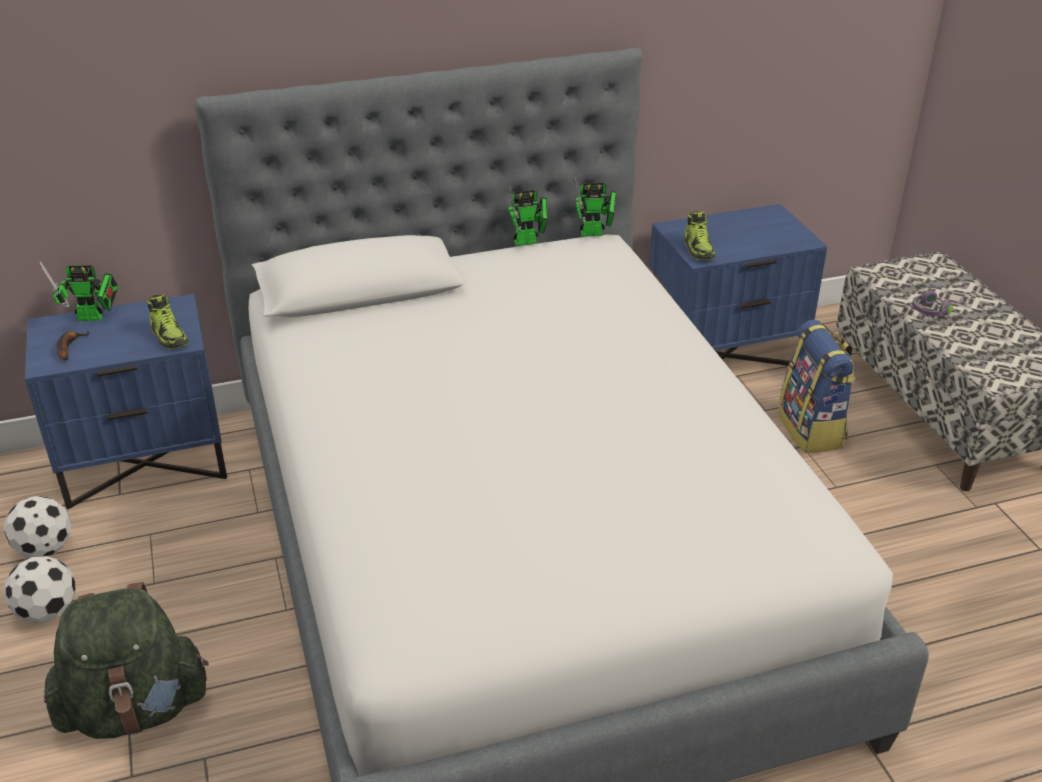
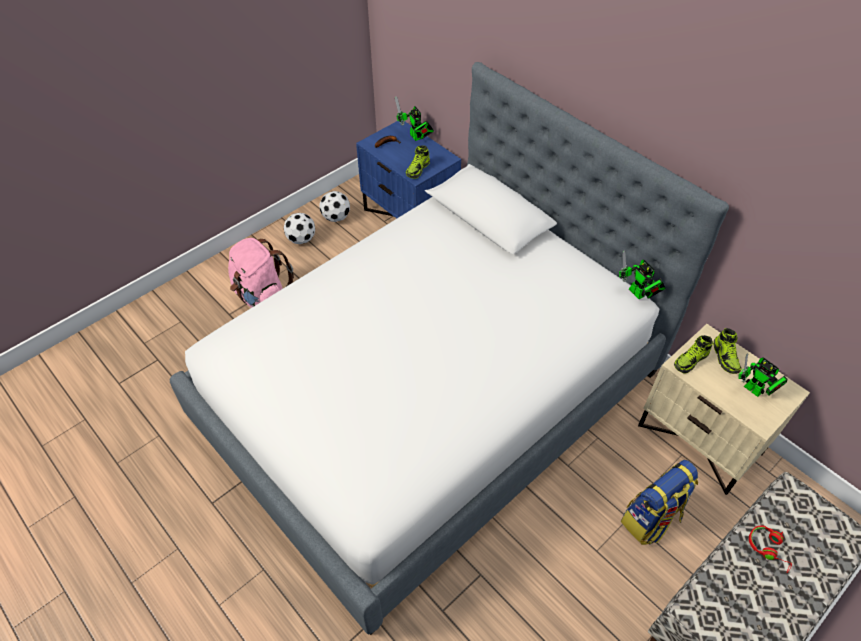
camera: 65 degrees right, 15 degrees up
(135, 709) = (262, 297): green backpack -> pink backpack
(529, 241) = (600, 266): toy robot -> toy robot (755, 391)
(707, 229) = (725, 357): none -> shoe
(724, 355) = (700, 439): blue nightstand -> beige nightstand
(936, 310) = (768, 549): purple headphones -> red headphones

